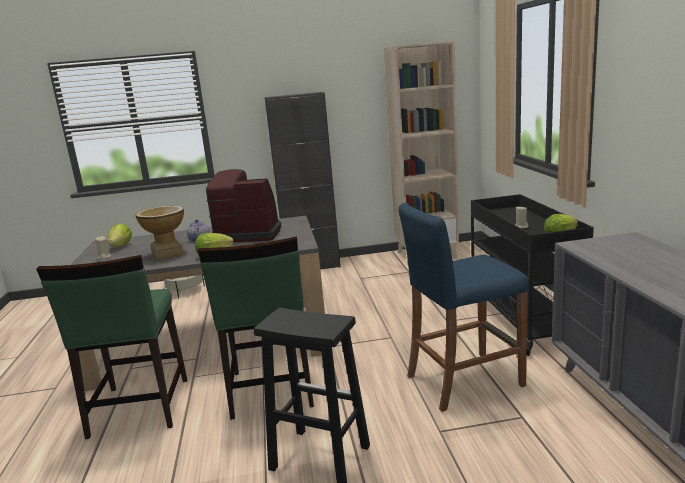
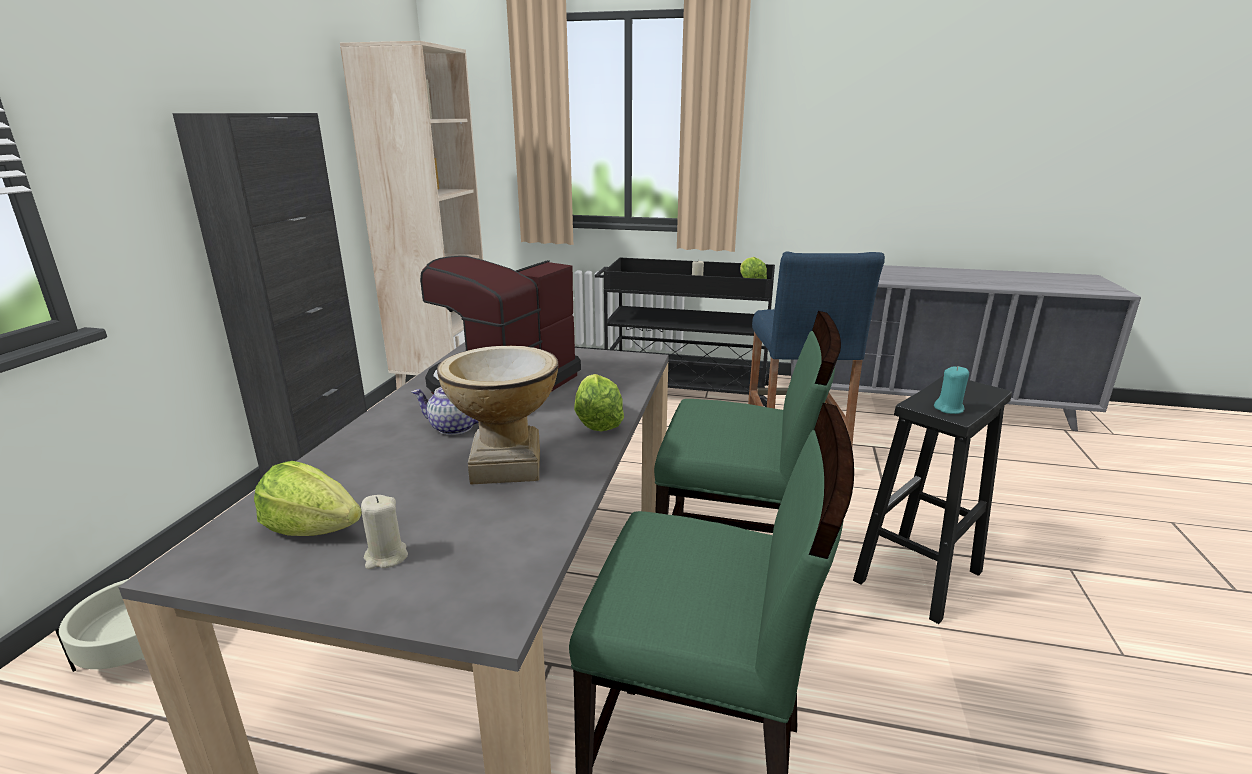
camera: 70 degrees left, 5 degrees up
(280, 321) = (949, 409): none -> turquoise candle

